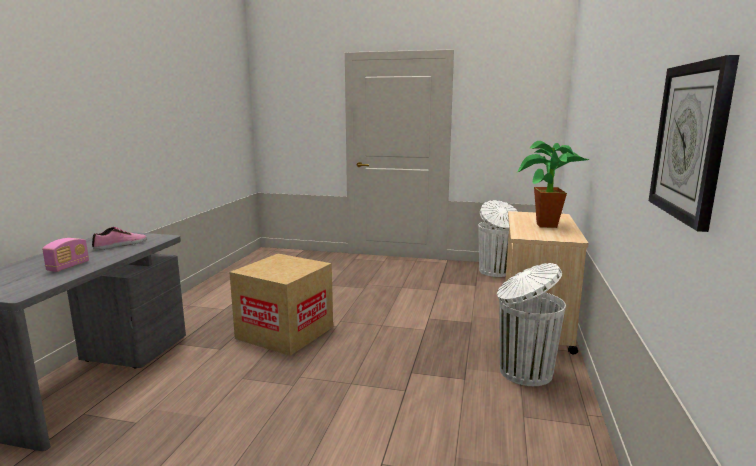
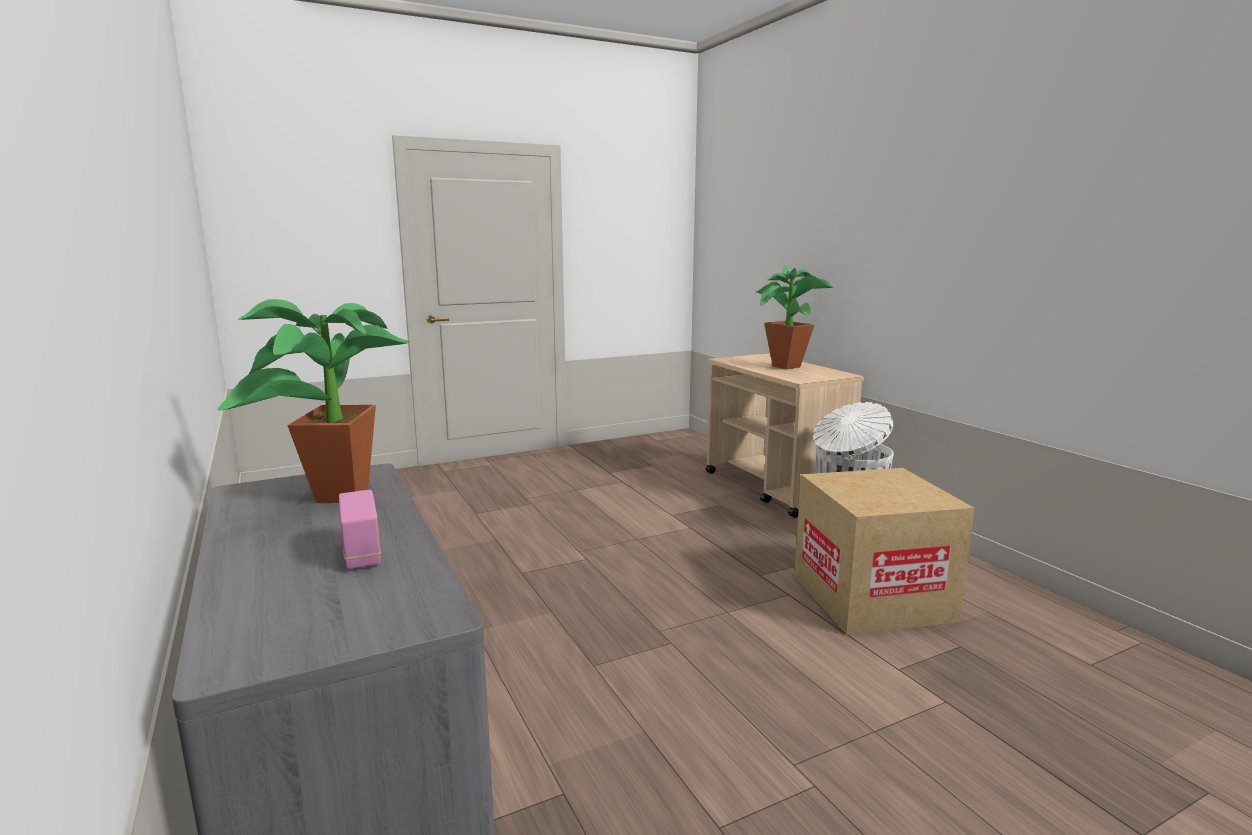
camera: 40 degrees left, 0 degrees up
(121, 245) = (333, 500): shoe -> potted plant
(285, 332) = (536, 590): cardboard box -> cardboard box (871, 597)
(495, 272) = (645, 446): white trash can -> none
(690, 141) = (1142, 249): wall clock -> none

